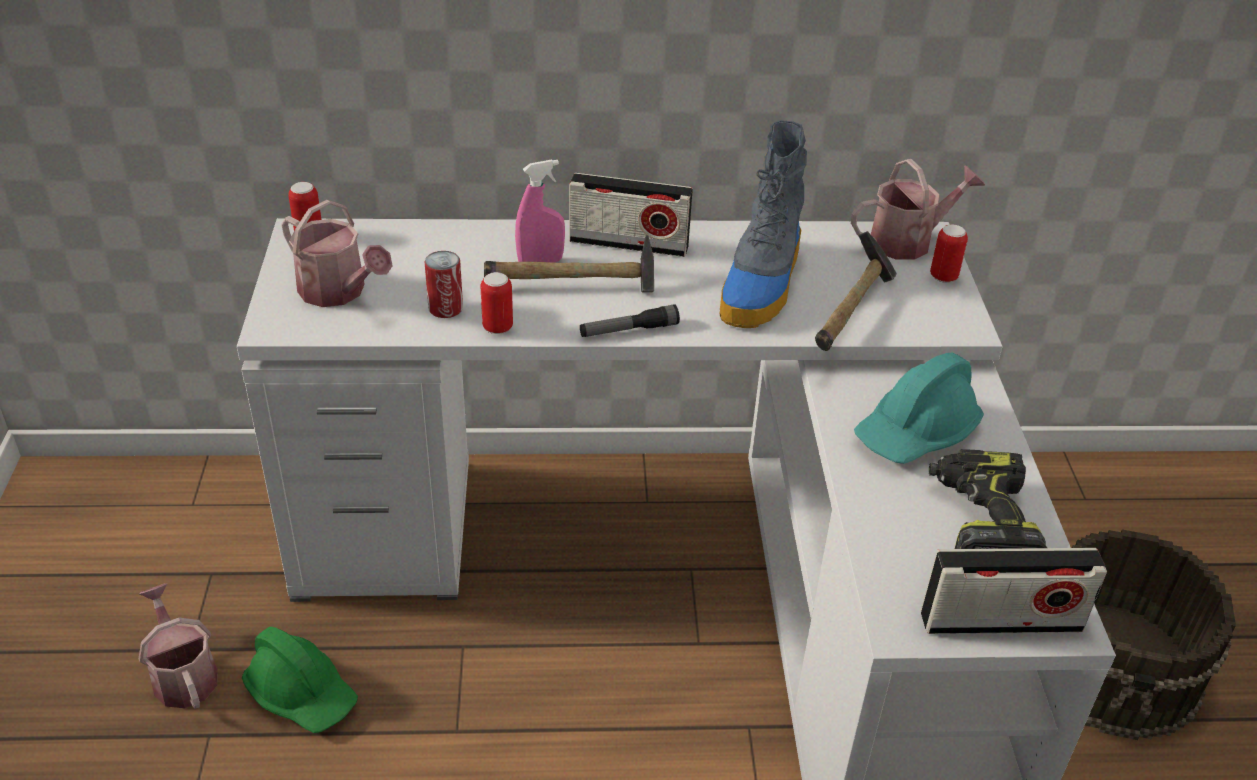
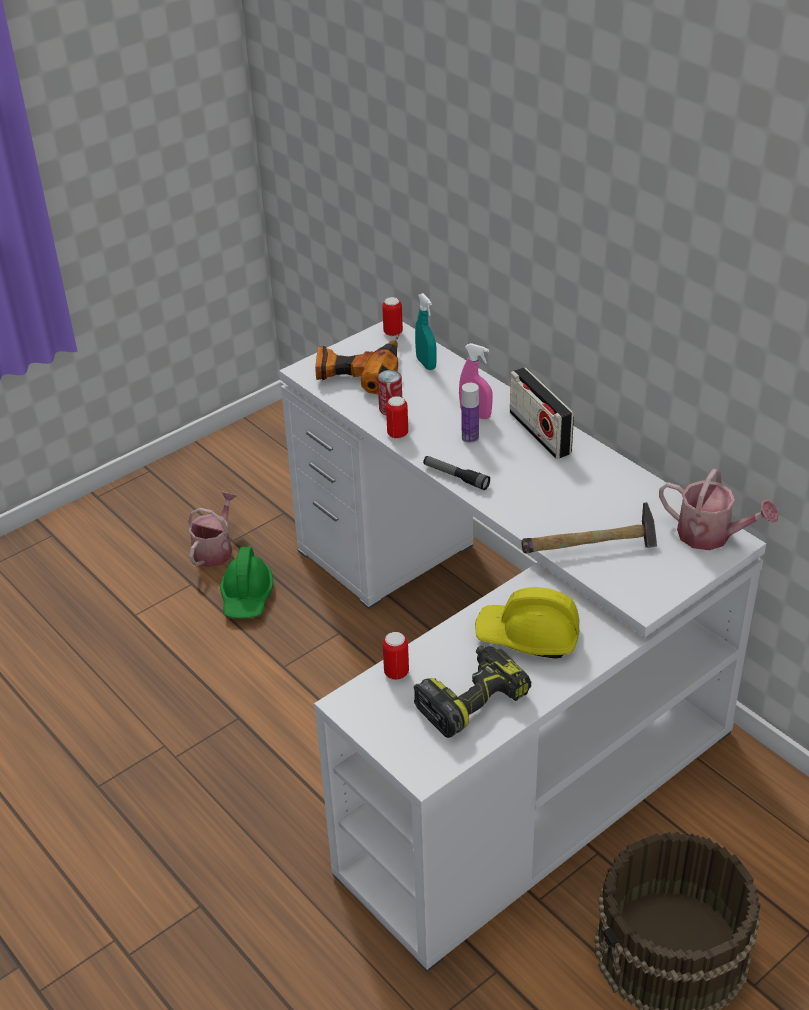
camera: 55 degrees right, 0 degrees up
(338, 292) = (358, 371): watering can -> power drill
(402, 244) = (426, 364): none -> turquoise spray bottle
(575, 287) = (470, 438): hammer -> bottle
(761, 284) = (570, 501): boot -> none
(916, 432) = (528, 636): turquoise hard hat -> yellow hard hat
(943, 277) = (690, 569): can -> can (396, 672)
(1001, 621) = (396, 741): radio -> none

